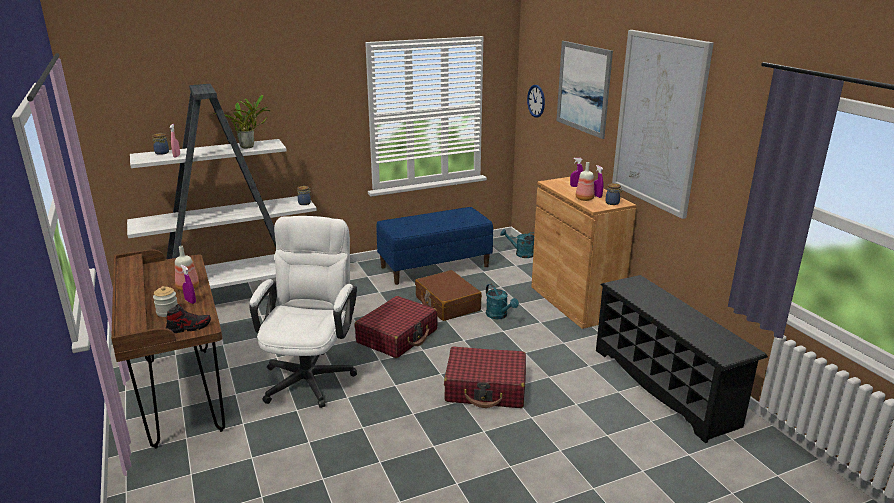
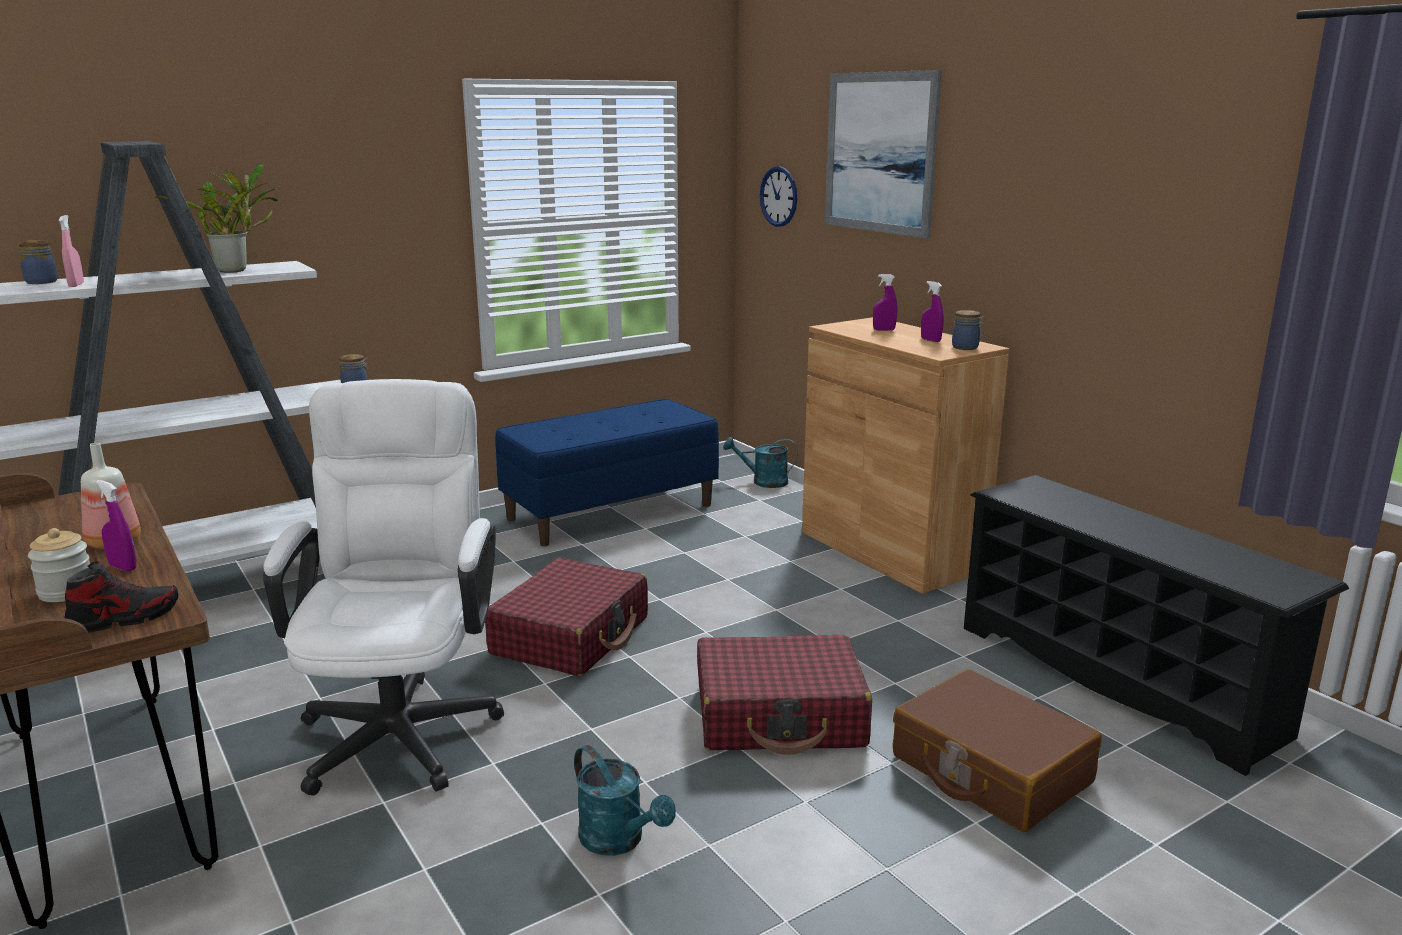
camera: 10 degrees left, 5 degrees down
(447, 304) = (653, 571): brown suitcase -> brown suitcase (990, 770)
(499, 316) = (760, 584): turquoise watering can -> turquoise watering can (619, 841)
(585, 199) = (912, 344): bottle -> none
(658, 122) = (1050, 183): picture -> none

